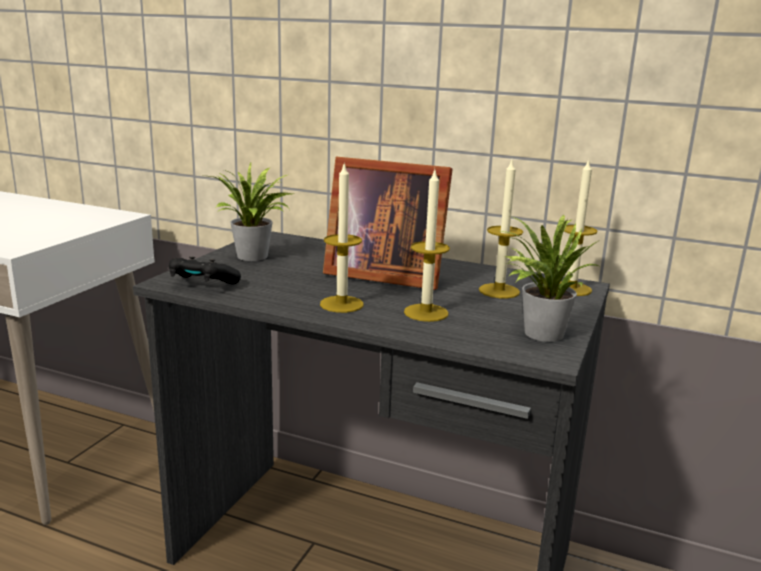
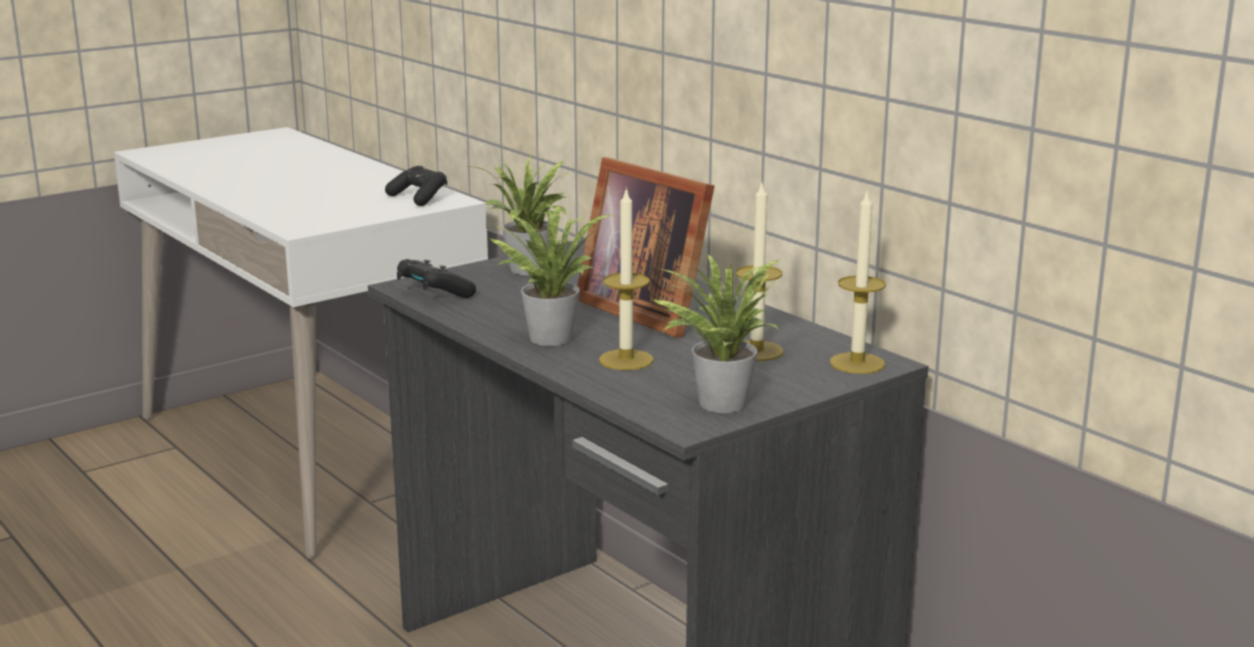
camera: 30 degrees right, 0 degrees up
(92, 216) = (419, 198): none -> black game controller
(341, 304) = (548, 336): candle -> potted plant

